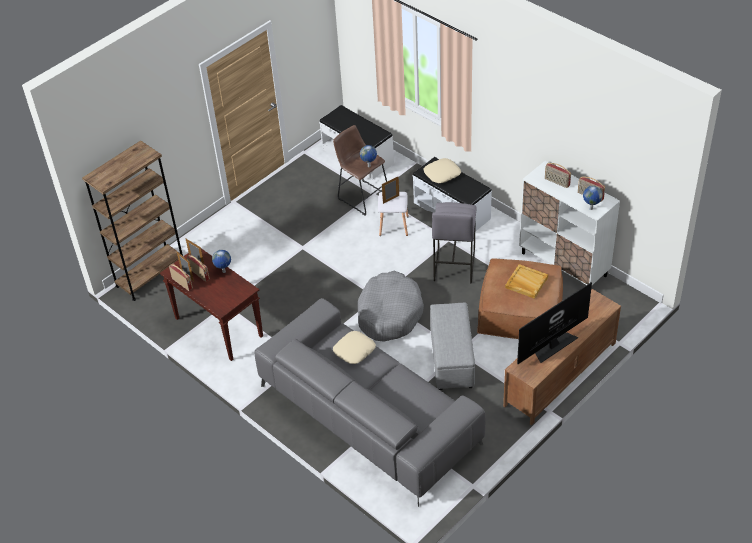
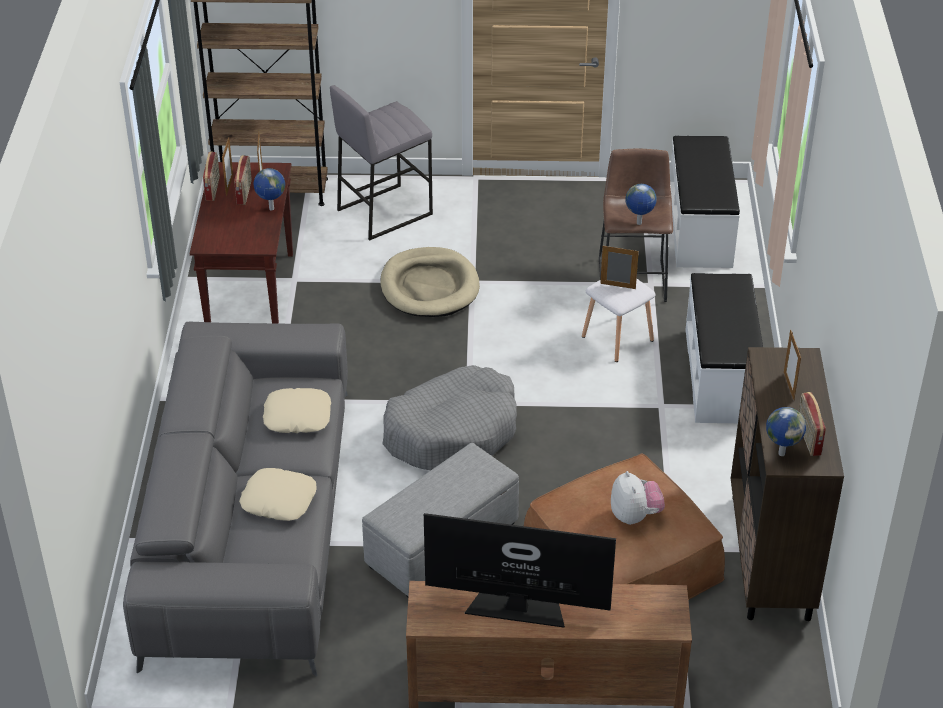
camera: 45 degrees right, 5 degrees down
(288, 263) = (429, 287): none -> beige dog bed
(442, 173) = (727, 300): beige pillow -> beige pillow (279, 500)
(453, 265) = (619, 440): grey stool -> grey stool (384, 211)
(526, 282) = (635, 516): beige tray -> plush toy
(557, 182) = (789, 386): radio -> picture frame
(564, 264) = (770, 557): white cabinet -> brown cabinet

